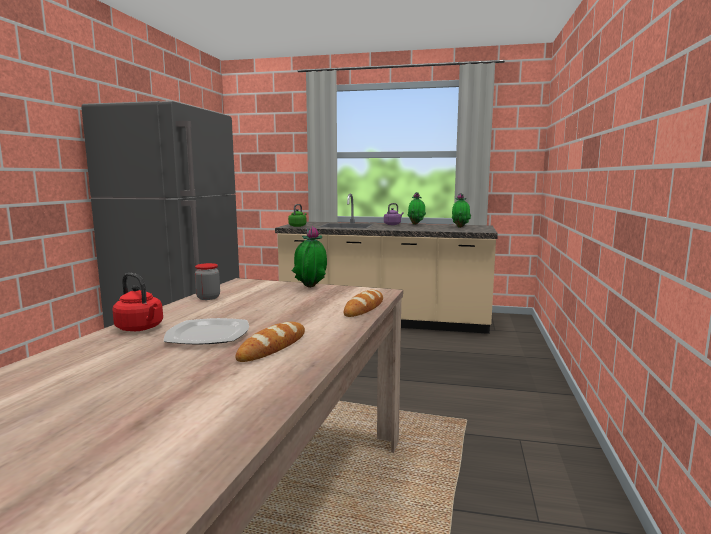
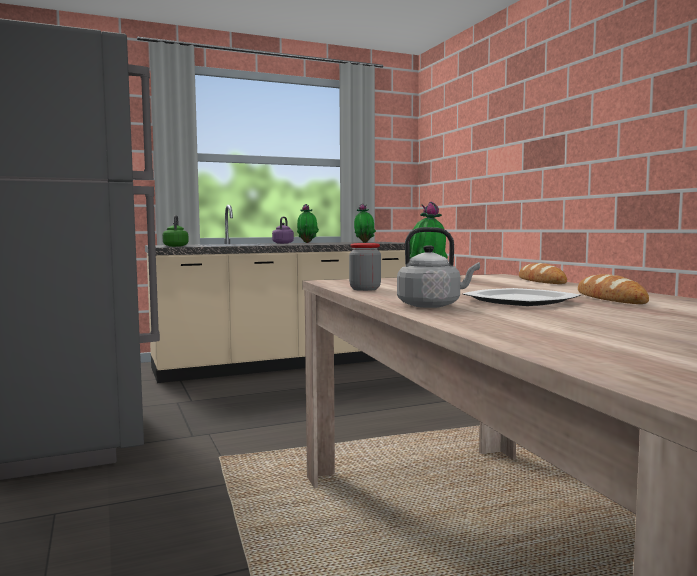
camera: 35 degrees left, 5 degrees down
(141, 328) = (432, 305): red kettle -> grey kettle

